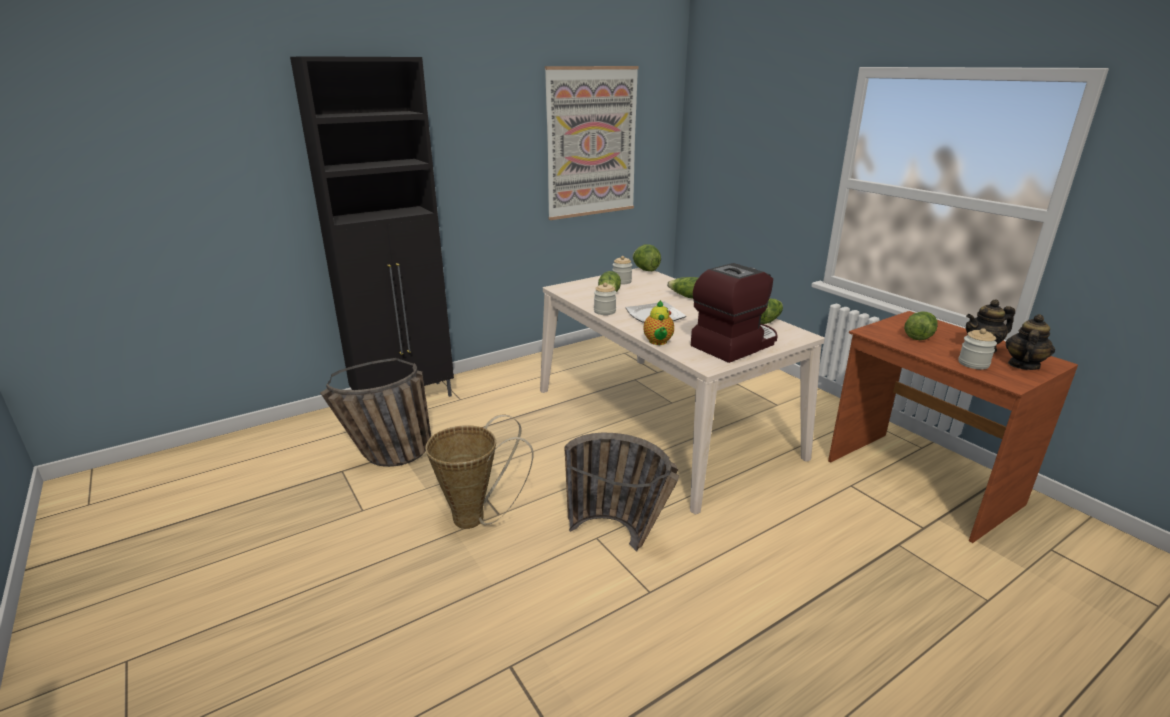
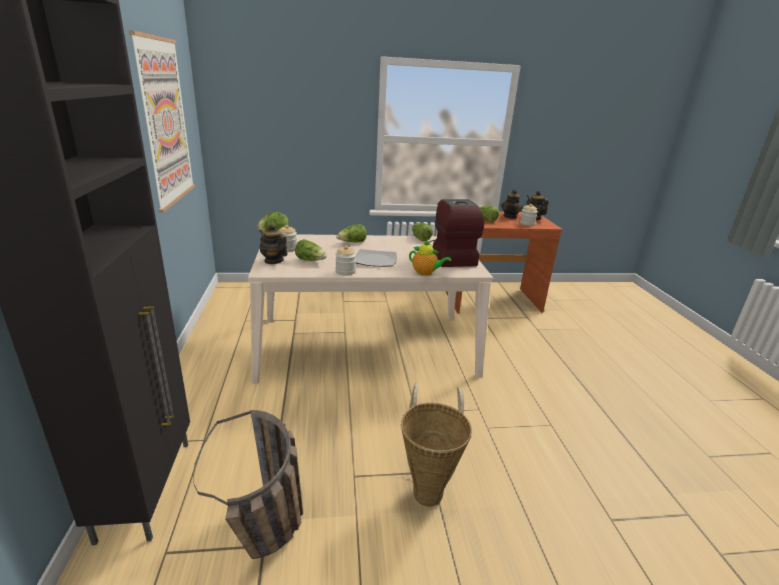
camera: 65 degrees left, 0 degrees up
(587, 284) = (273, 261): none -> teapot
(622, 538) = (493, 416): basket -> none

